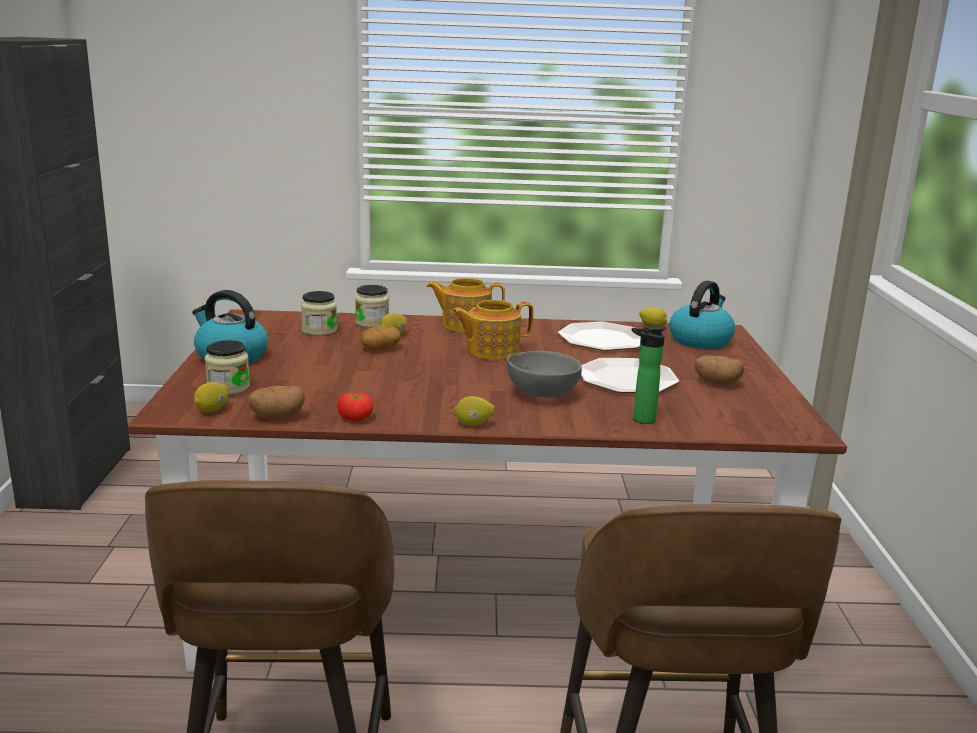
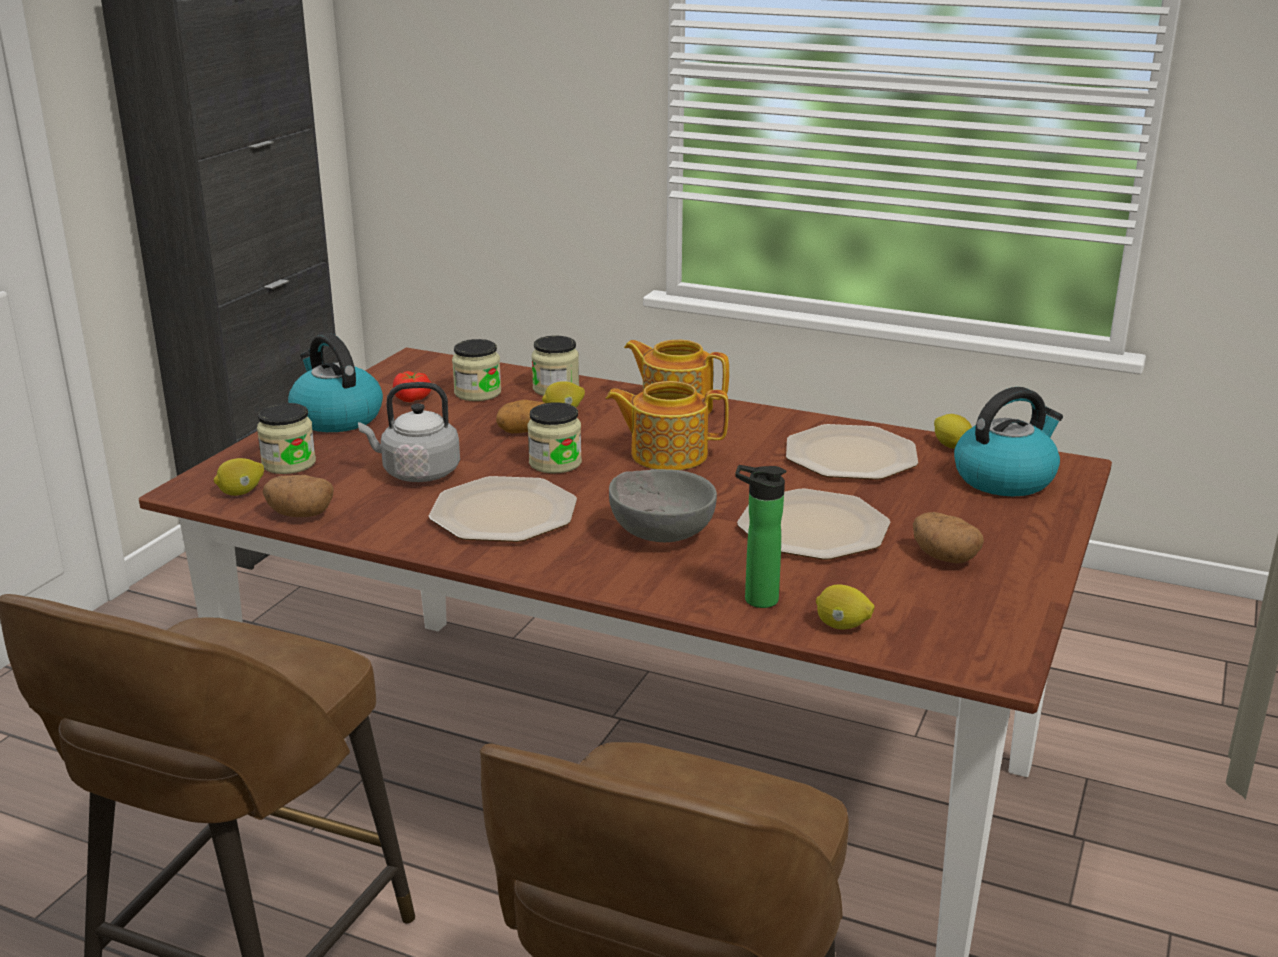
camera: 25 degrees right, 5 degrees up
(334, 381) = (417, 473): none -> grey kettle
(356, 418) = (389, 531): tomato -> tomato (413, 399)
(424, 364) = (555, 463): none -> jar
(424, 397) = (502, 513): none -> plate
(473, 424) = (520, 566): lemon -> lemon (842, 626)

